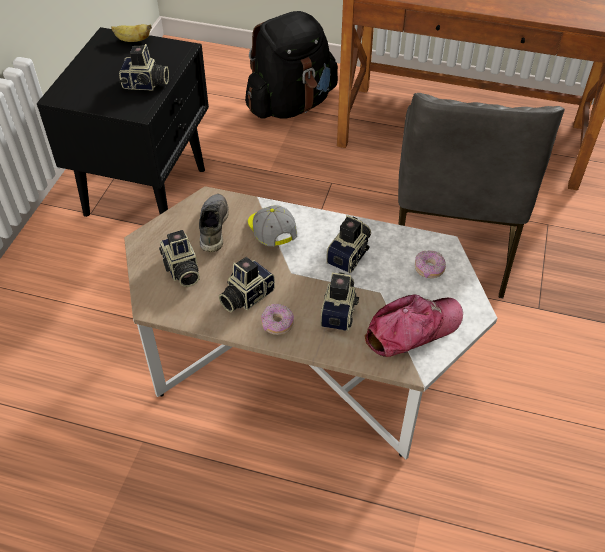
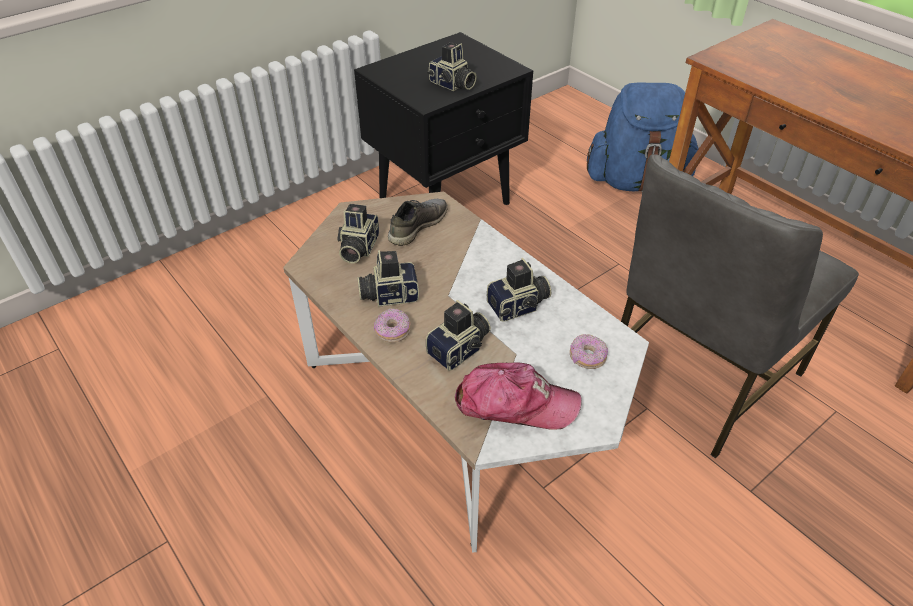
camera: 35 degrees right, 5 degrees down
(132, 40) = (476, 49): banana -> none
(271, 233) = (463, 254): cap -> none
(291, 105) = (636, 181): black backpack -> blue backpack

